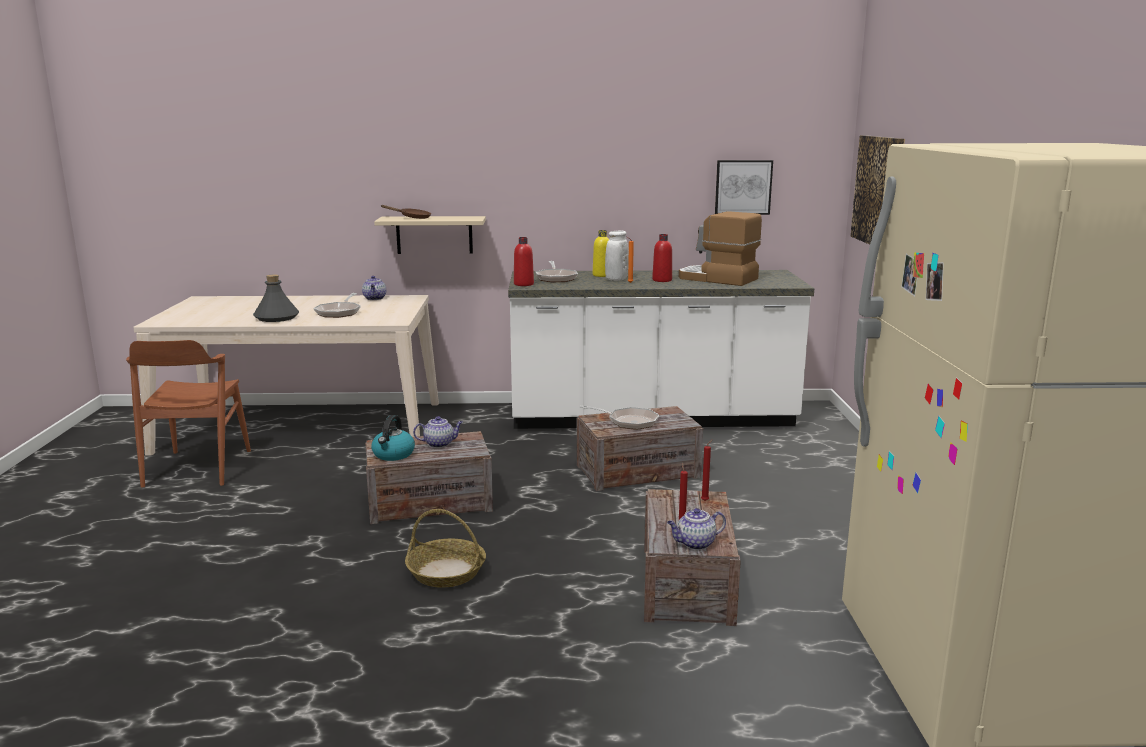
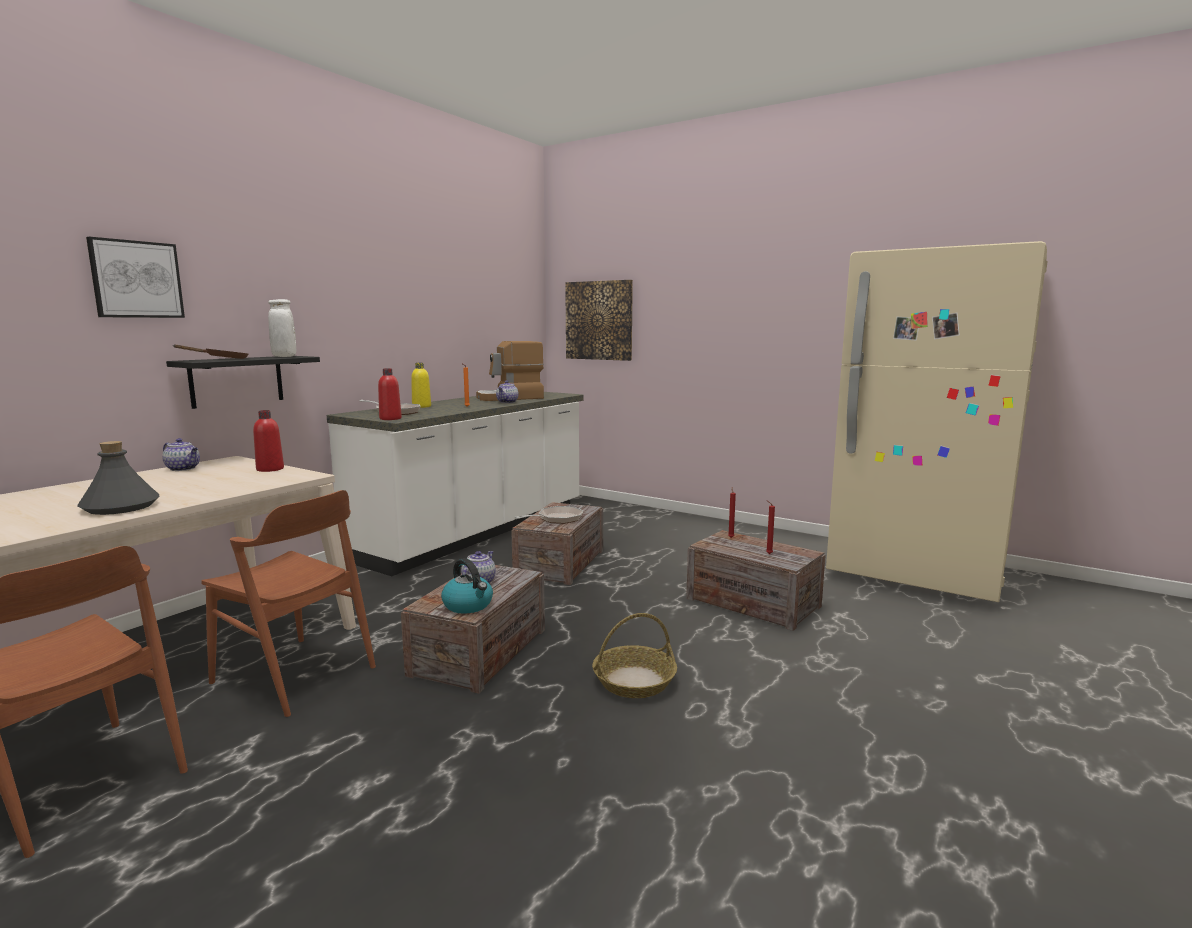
camera: 55 degrees left, 5 degrees down
(339, 312) = (194, 485): frying pan -> none
(339, 464) = (295, 674): none -> brown chair
(434, 235) = (237, 381): beige shelf -> black shelf
(616, 279) = (447, 407): white vase -> white vase (284, 356)
(662, 280) = (480, 403): red bottle -> red bottle (270, 469)
(695, 544) = (795, 556): teapot -> teapot (507, 402)
(743, 187) = (491, 323): picture -> picture (136, 279)

